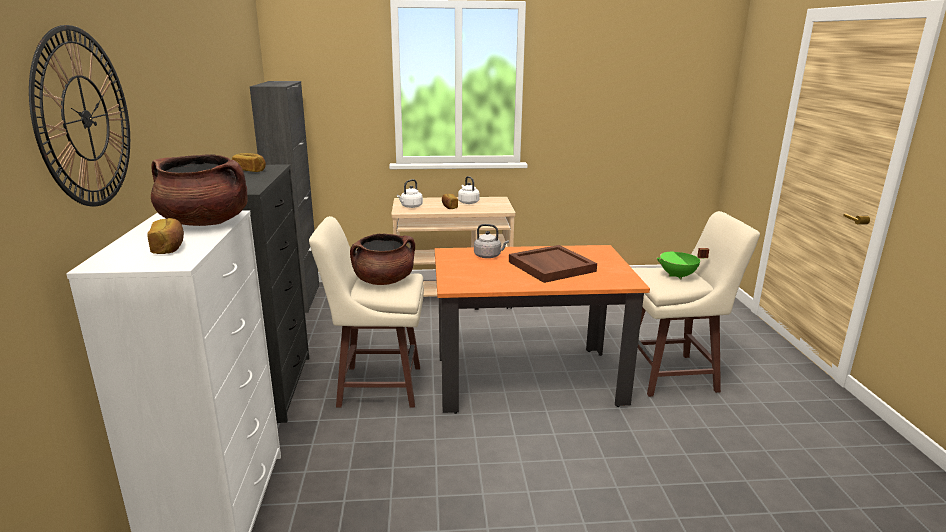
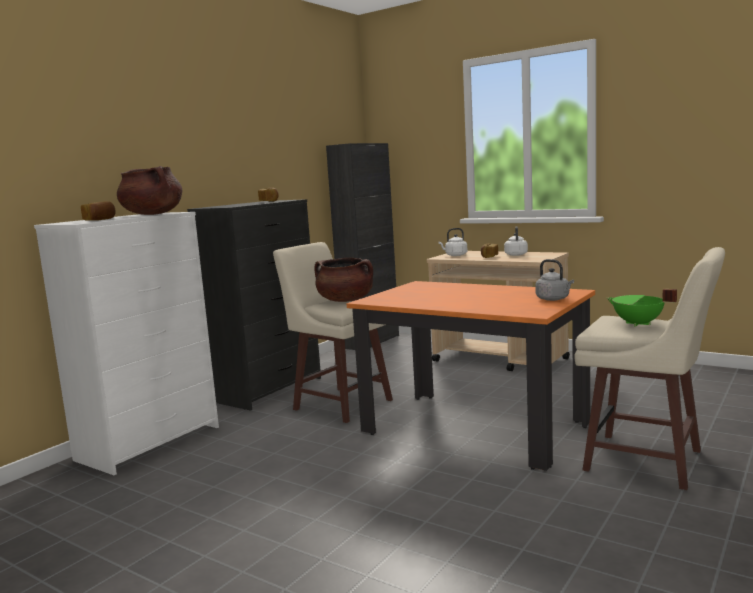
camera: 40 degrees right, 10 degrees down
(85, 118) = (89, 140): wall clock -> none
(489, 256) = (446, 288): grey kettle -> grey kettle (554, 299)
(550, 266) = (485, 297): brown tray -> none

